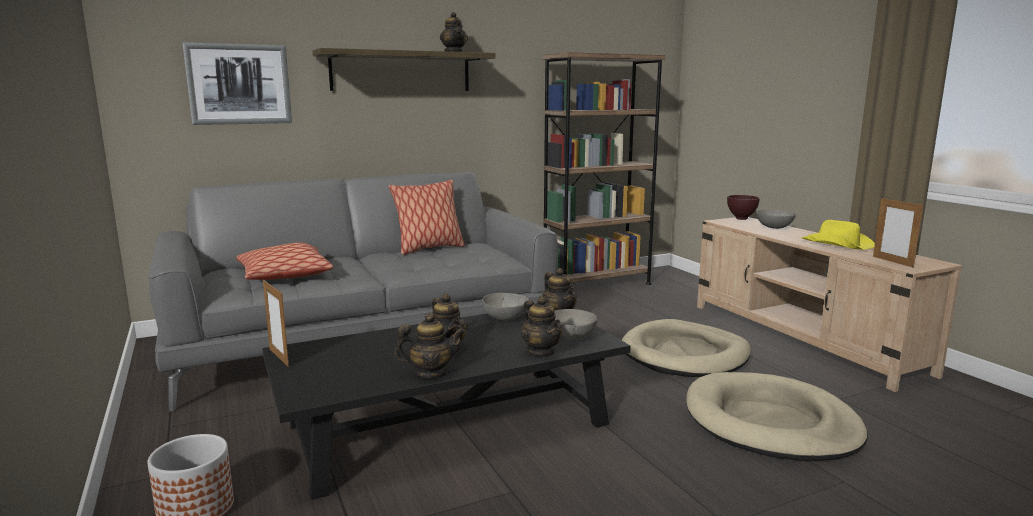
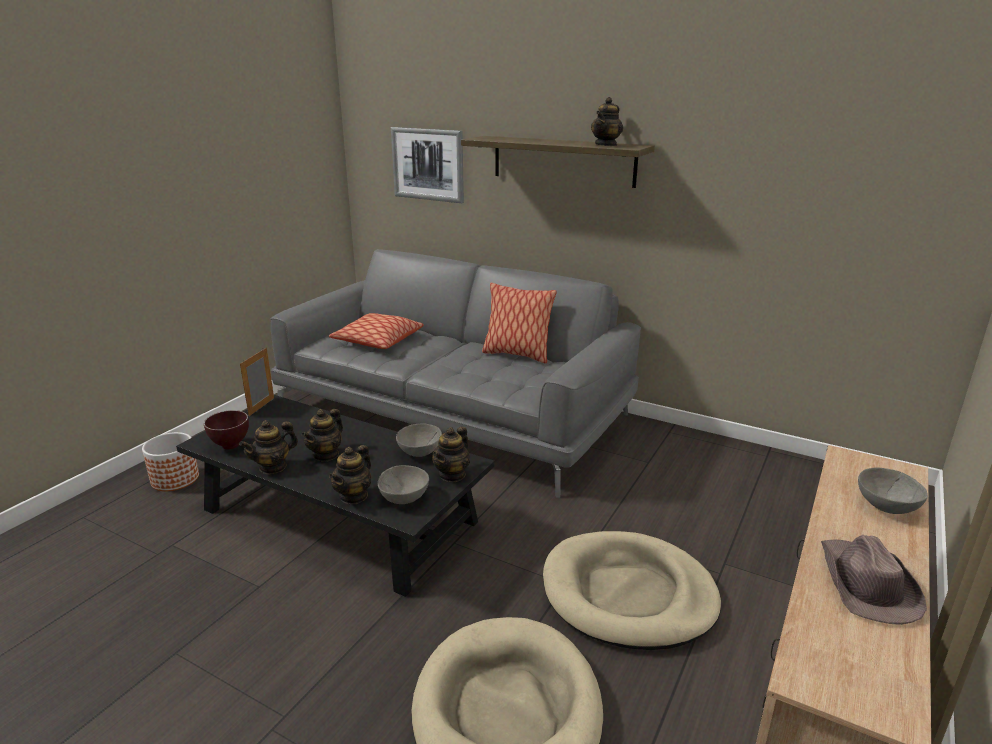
camera: 55 degrees right, 10 degrees up
(431, 373) = (273, 467): teapot -> teapot turned 90 degrees clockwise
(596, 284) = (759, 463): brown bookcase -> none
(740, 219) = (895, 468): brown bowl -> brown bowl (230, 446)
(838, 244) = (866, 583): yellow hat -> brown hat
(892, 261) = (822, 657): picture frame -> none

